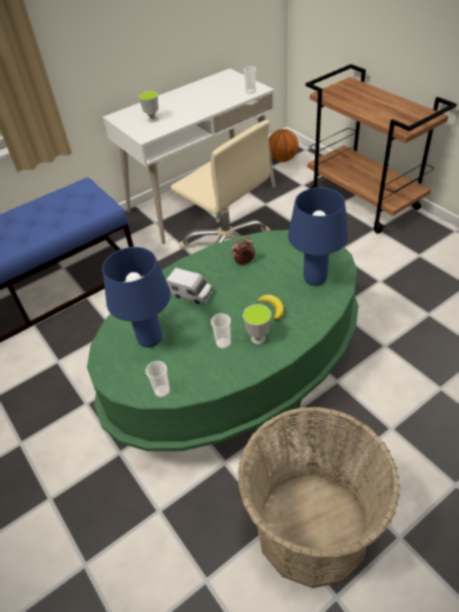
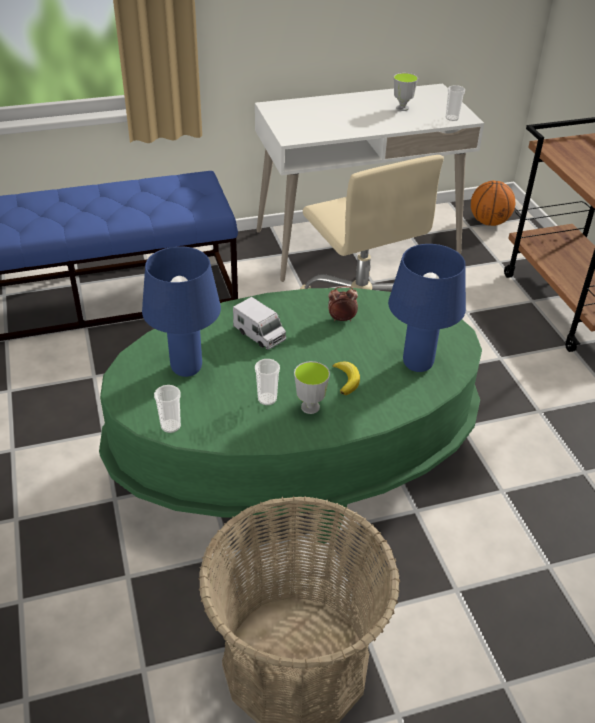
camera: 15 degrees right, 5 degrees down
(152, 119) = (311, 121): cup -> cup (402, 108)

